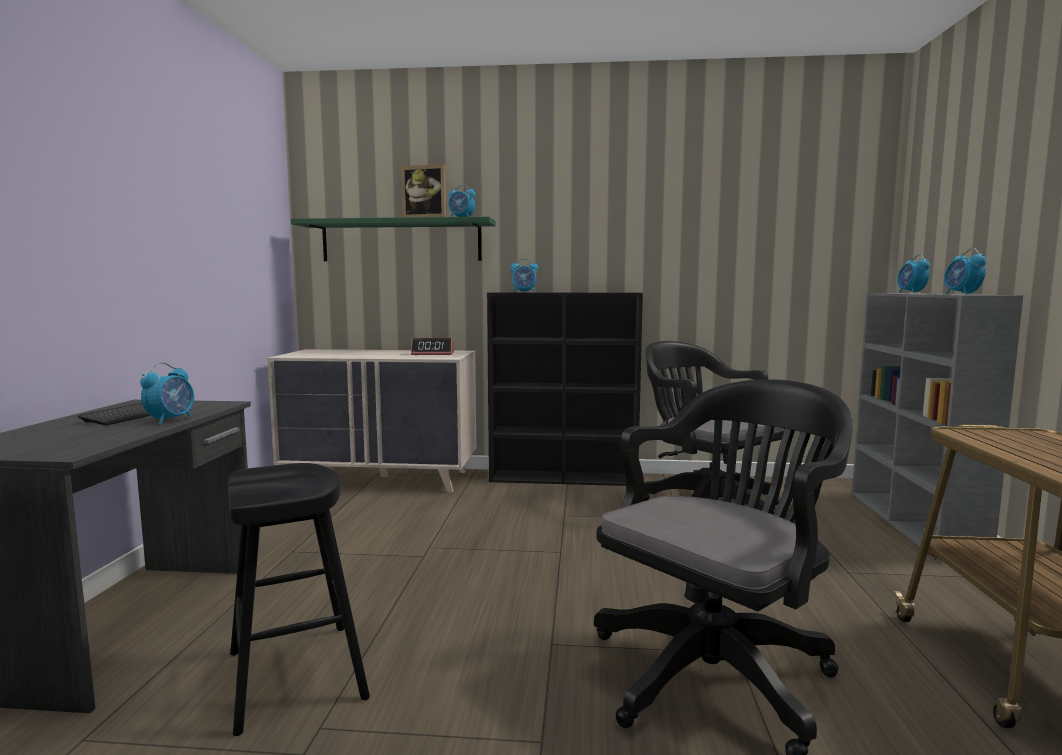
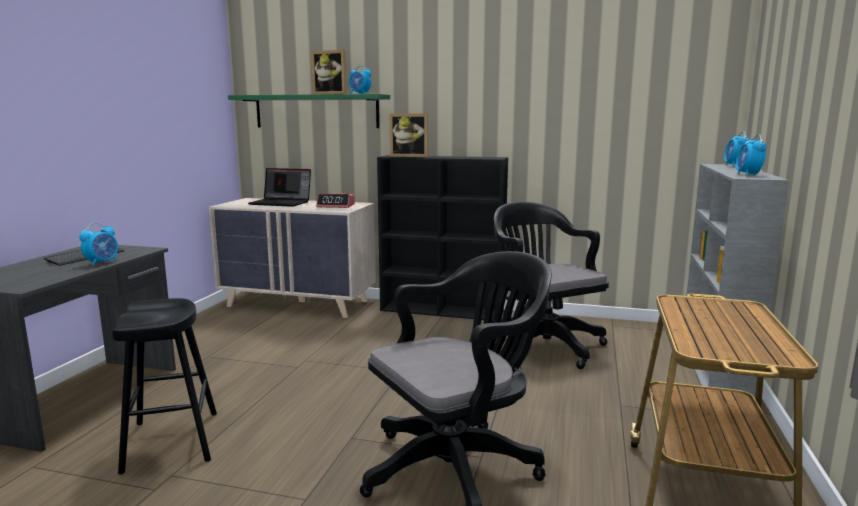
camera: 10 degrees right, 5 degrees up
(360, 352) = (281, 203): none -> laptop
(524, 292) = (409, 156): alarm clock -> picture frame

